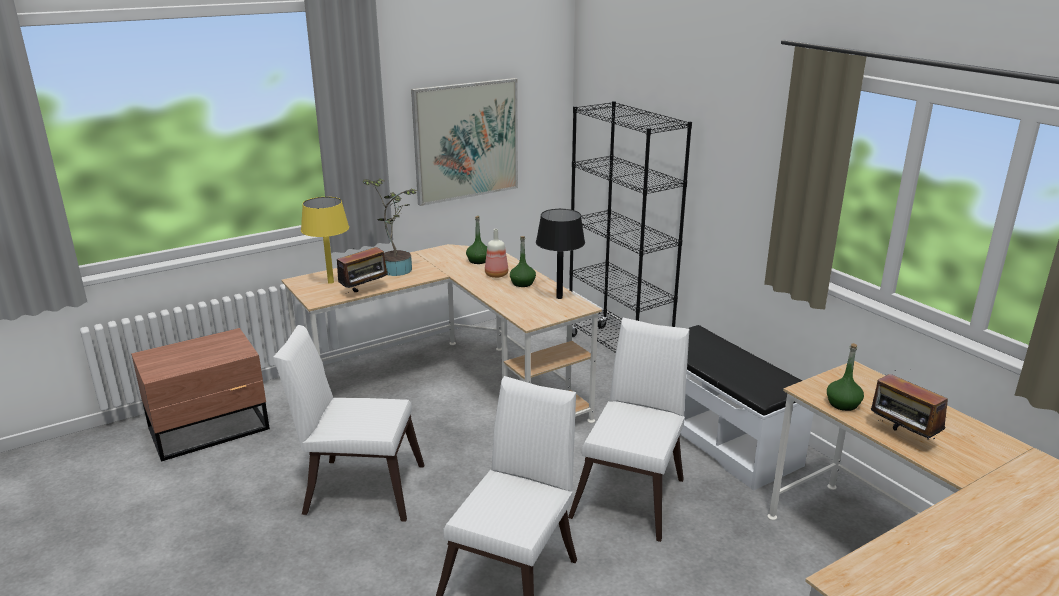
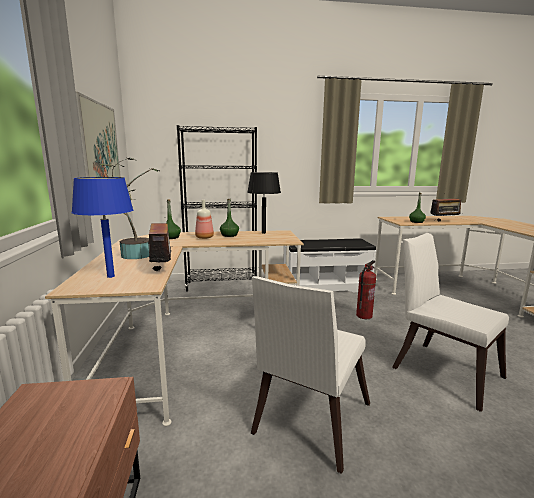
camera: 65 degrees left, 10 degrees down
(331, 282) = (111, 276): yellow table lamp -> blue table lamp
(632, 493) = (364, 315): white chair -> fire extinguisher

